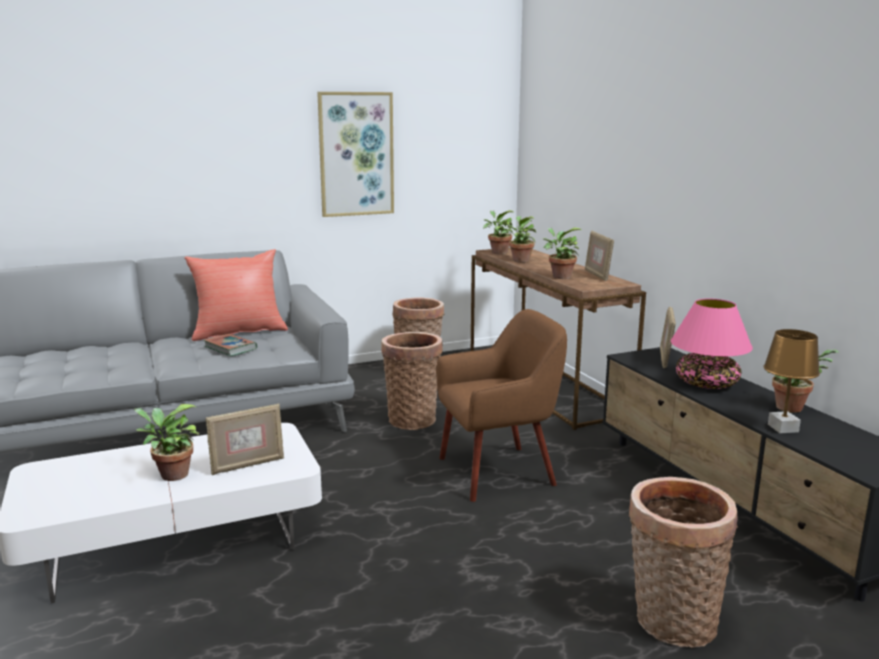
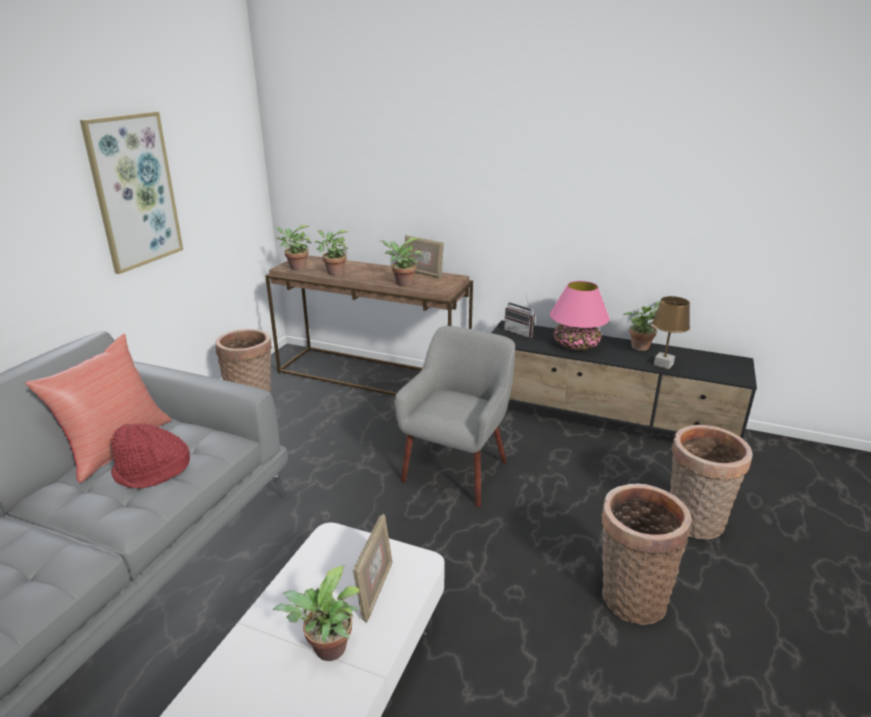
camera: 45 degrees left, 10 degrees up
(230, 348) = (152, 471): book -> red hat
(412, 419) = (323, 455): basket -> basket (629, 596)
(498, 471) = (457, 470): brown armchair -> grey armchair
(665, 359) = (521, 332): picture frame -> radio

